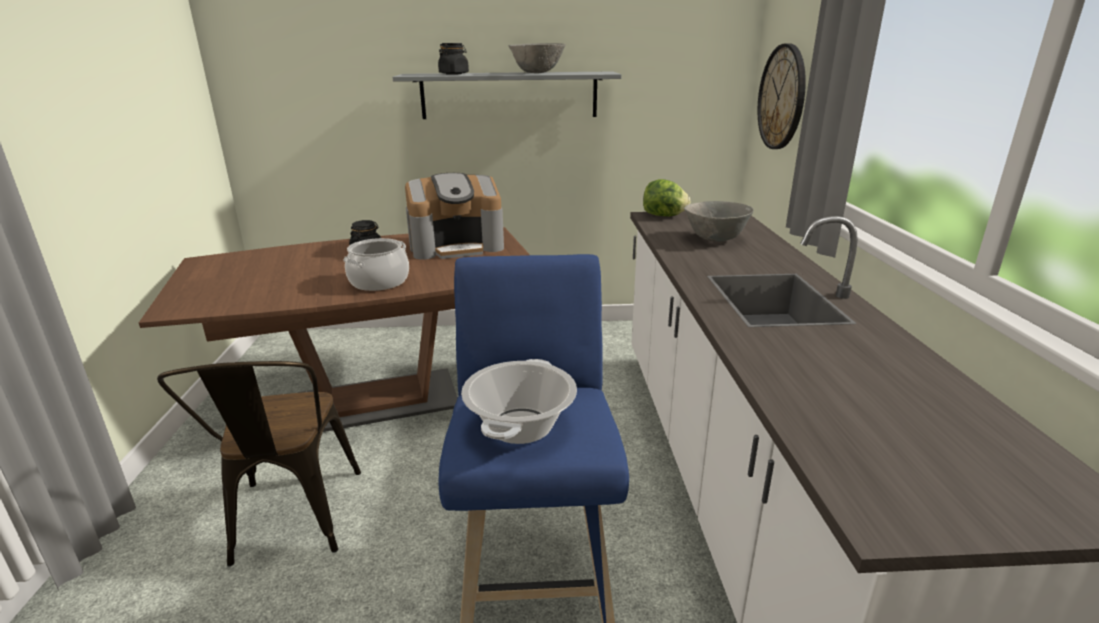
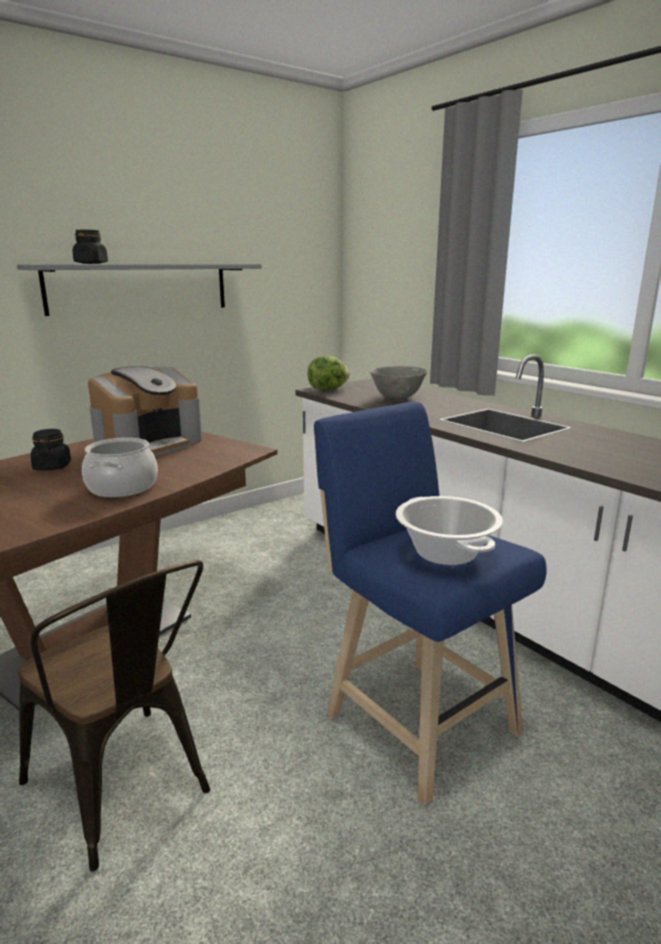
camera: 35 degrees left, 5 degrees down
(537, 73) = (178, 263): grey bowl -> none
(782, 97) = (387, 283): wall clock -> none

